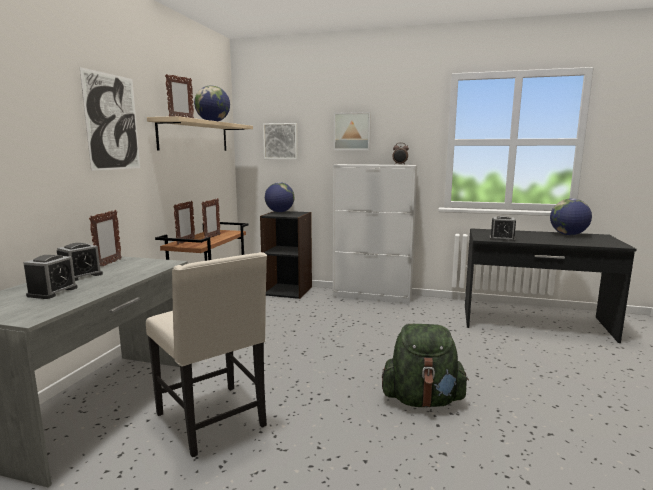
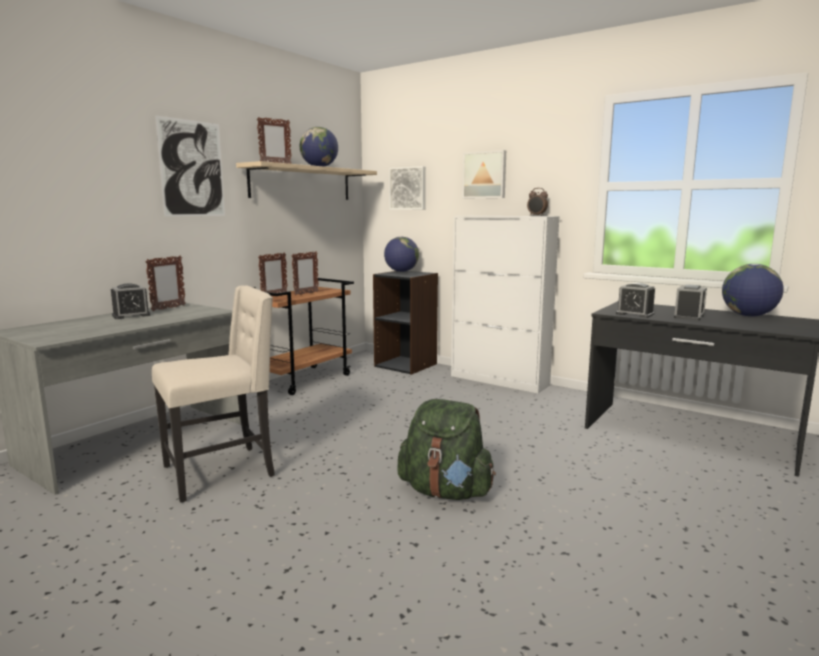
camera: 20 degrees right, 0 degrees up
(52, 292) = (91, 325): alarm clock -> alarm clock (689, 316)
(214, 420) = (221, 471): beige chair -> beige chair turned 105 degrees counterclockwise

